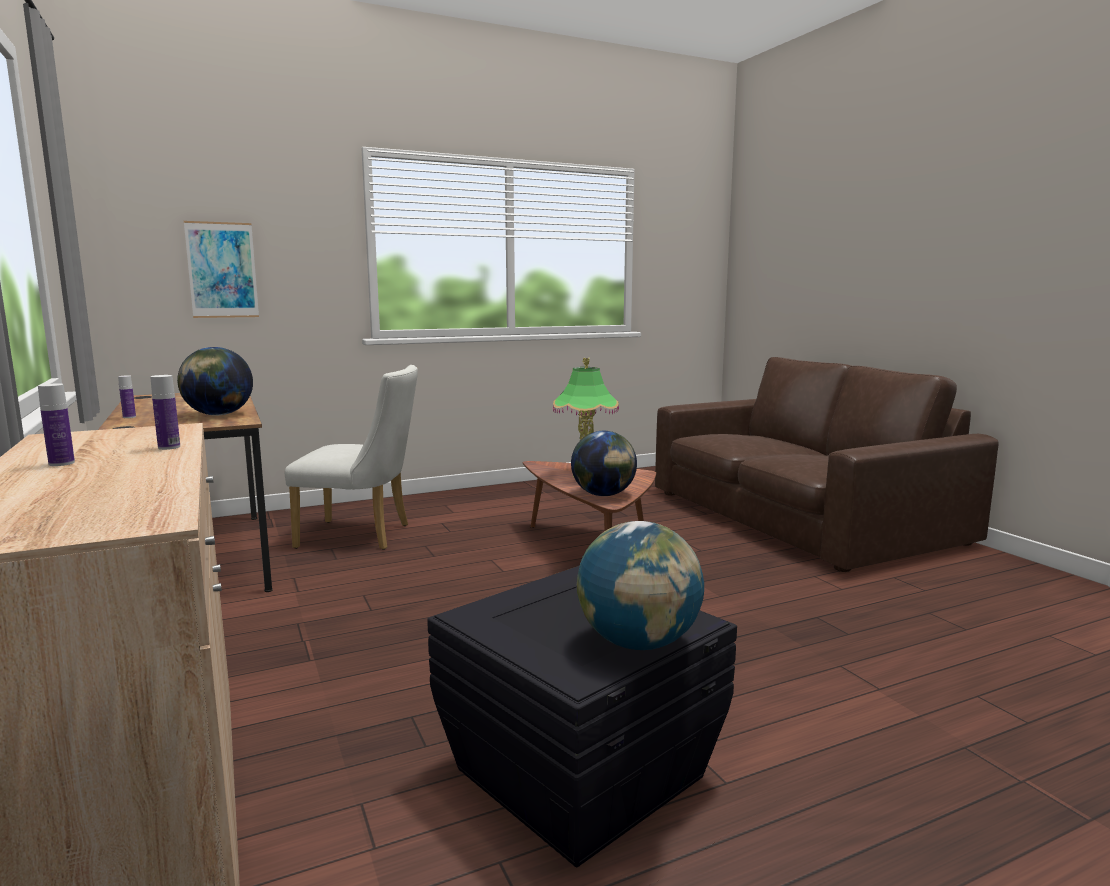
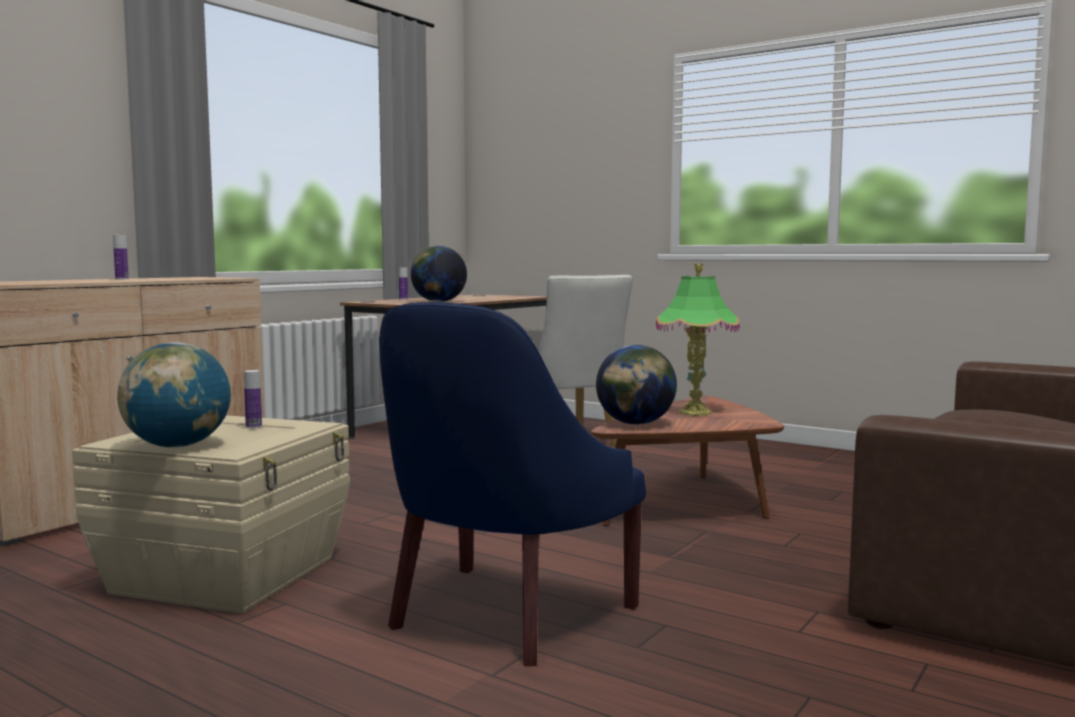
camera: 60 degrees right, 5 degrees down
(169, 447) = (172, 279): bottle -> bottle (254, 426)
(222, 270) = (554, 189): picture -> none
(579, 770) = (228, 574): black storage box -> beige storage box
(774, 661) = (502, 615): none -> blue armchair

